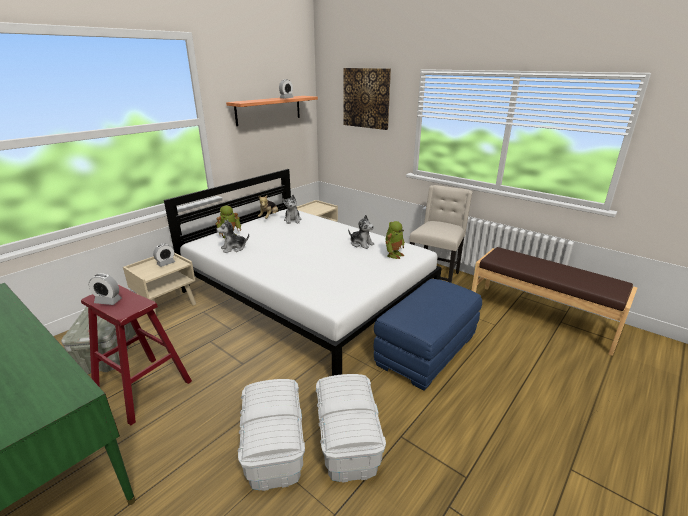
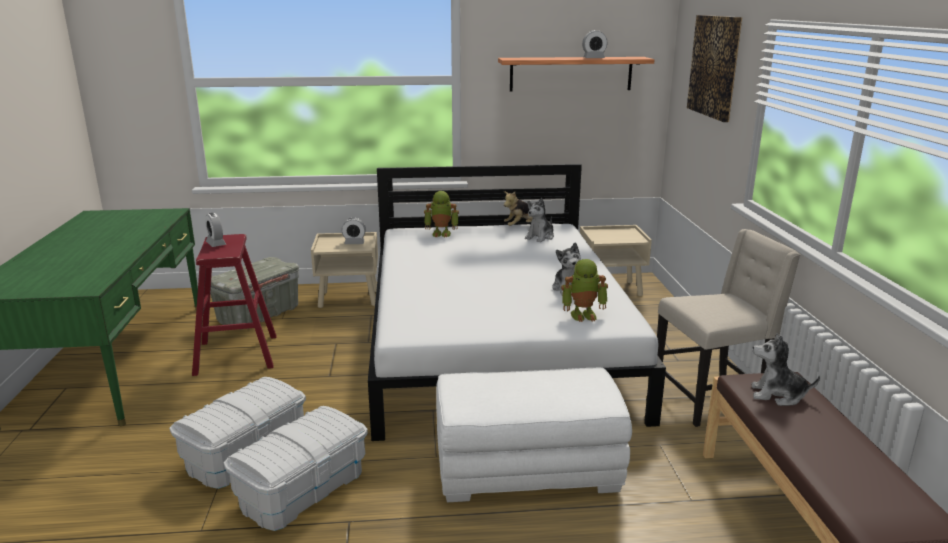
camera: 45 degrees right, 5 degrees down
(234, 248) = (422, 246): plush toy -> plush toy (777, 395)
(426, 350) = (528, 468): blue ottoman -> white ottoman

